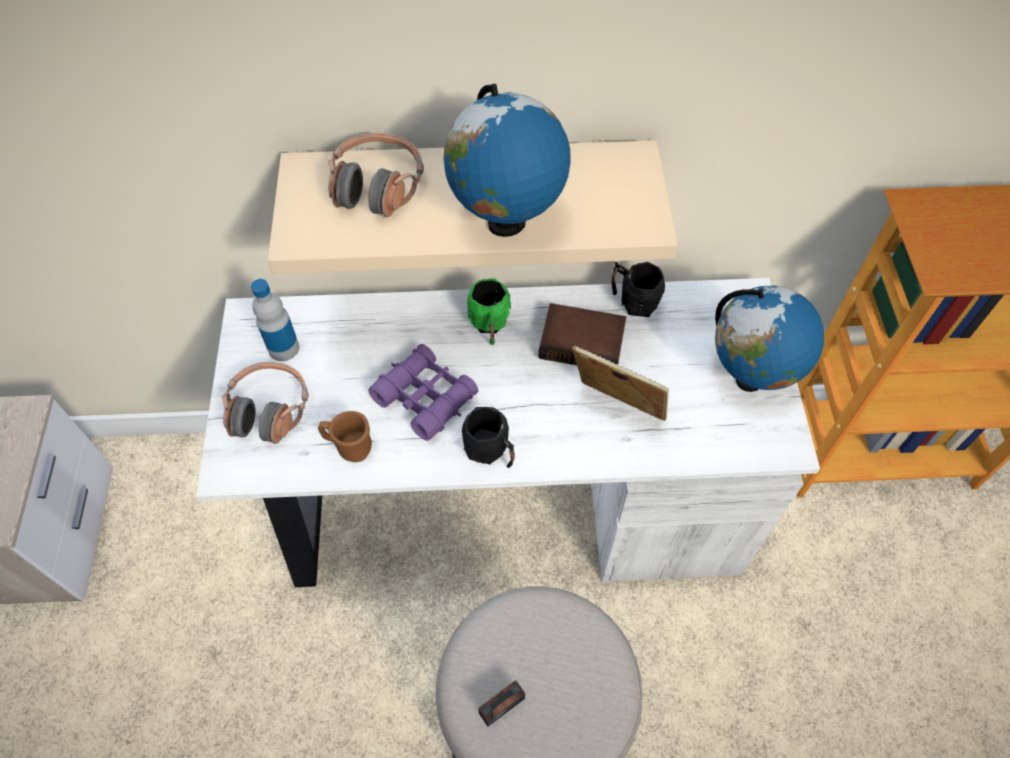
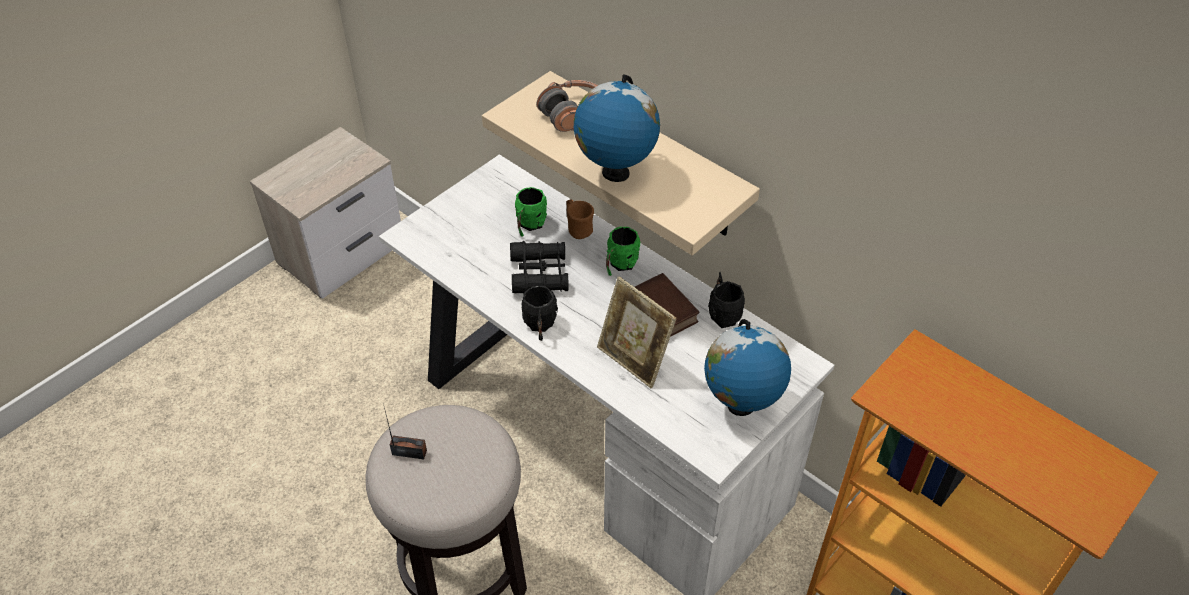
camera: 45 degrees right, 10 degrees down
(269, 410) = (456, 222): headphones -> none
(283, 348) = (498, 198): bottle -> none
(349, 446) = (473, 268): brown mug -> brown mug (578, 229)
(352, 353) = (529, 225): none -> green mug
(425, 397) = (539, 274): purple binoculars -> black binoculars
(615, 412) = (634, 360): picture frame -> picture frame turned 150 degrees clockwise

